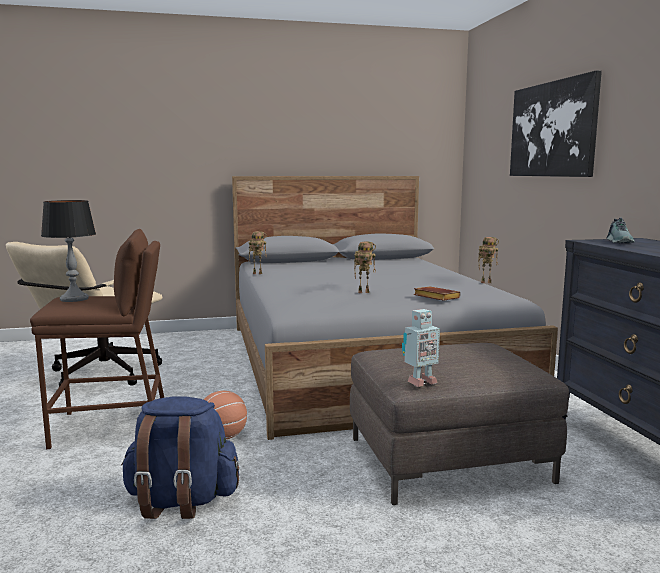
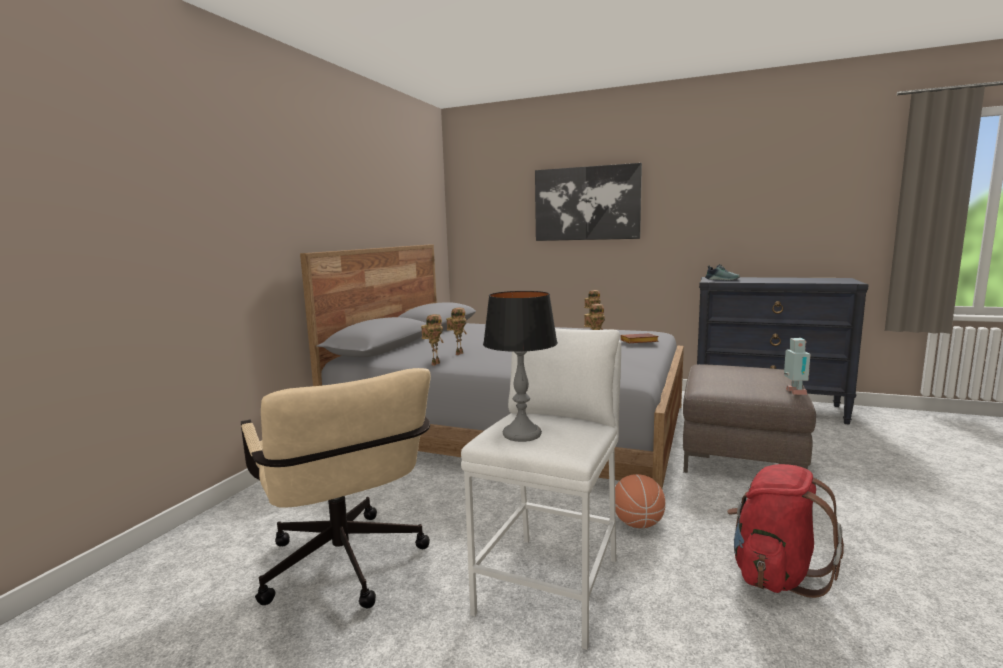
camera: 55 degrees left, 0 degrees up
(111, 426) = (551, 585): brown stool -> white stool
(181, 501) = (775, 574): blue backpack -> red backpack
(297, 272) = (458, 353): none -> toy robot

